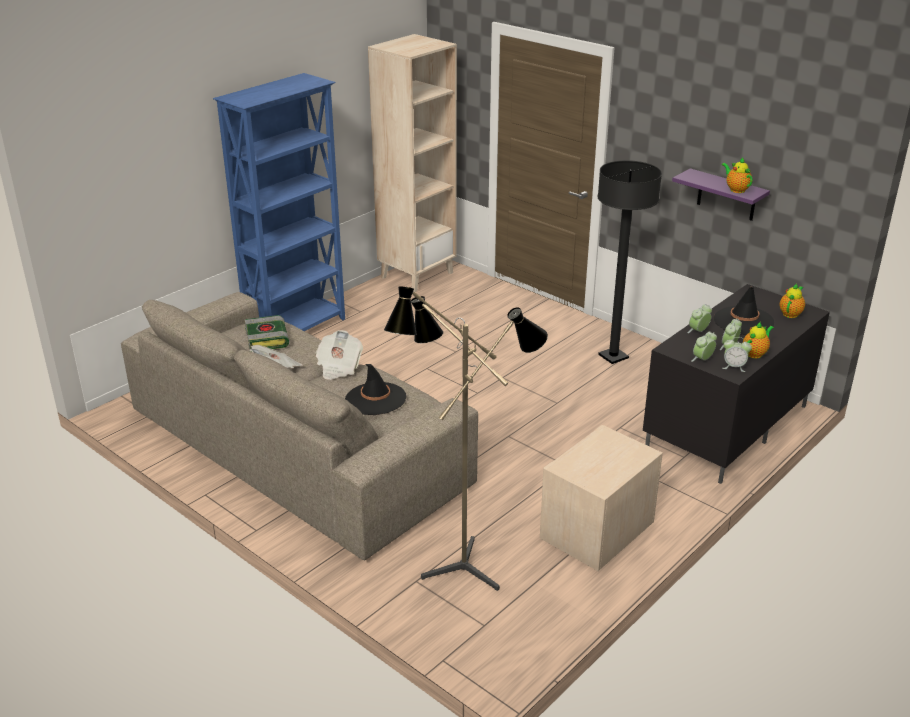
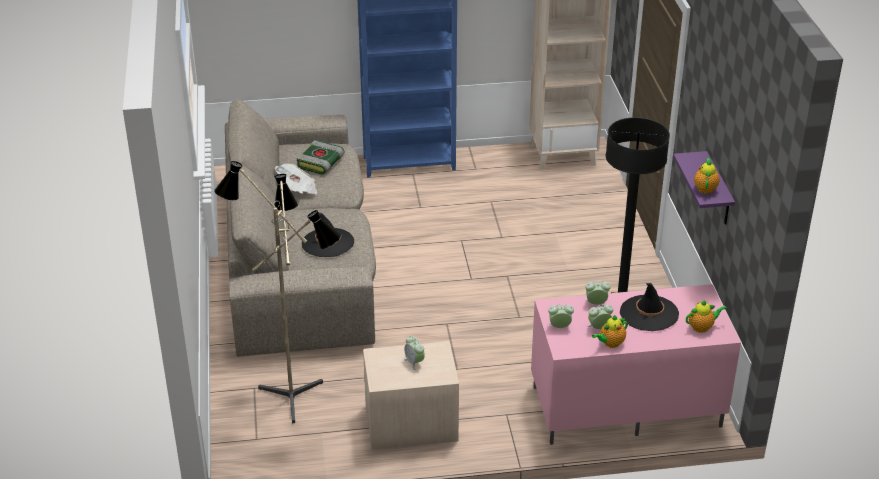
camera: 40 degrees right, 5 degrees up
(338, 367) = (337, 207): newspaper -> none
(728, 428) = (625, 407): black tv stand -> pink tv stand
(734, 367) = (574, 345): alarm clock -> alarm clock (414, 362)
(755, 353) = (610, 343): teapot -> teapot turned 150 degrees clockwise

